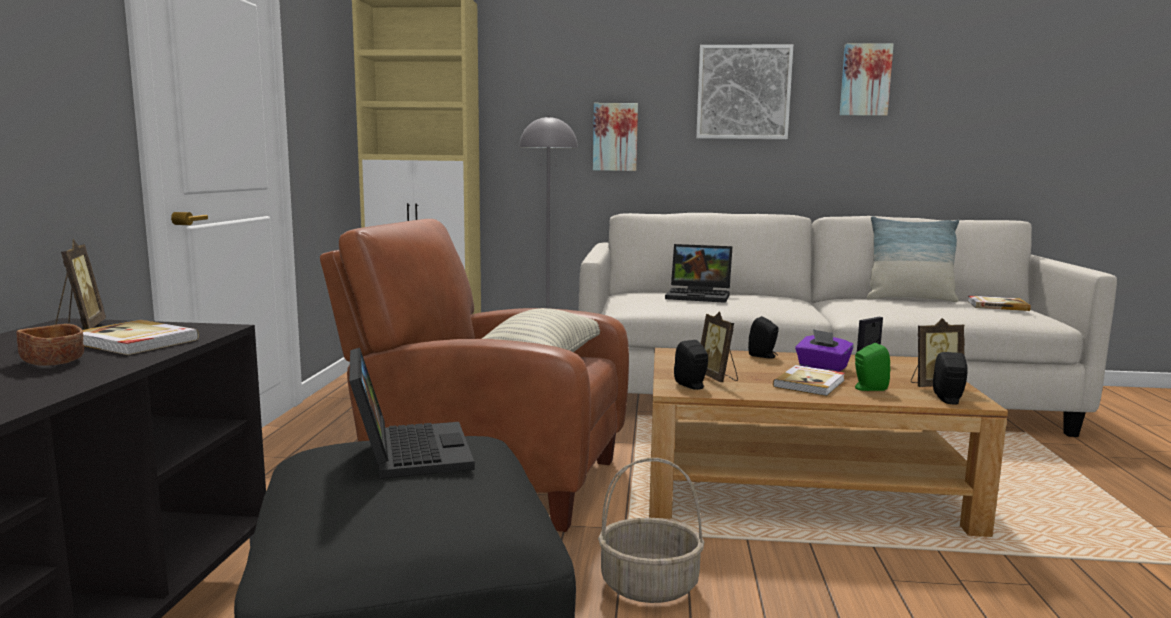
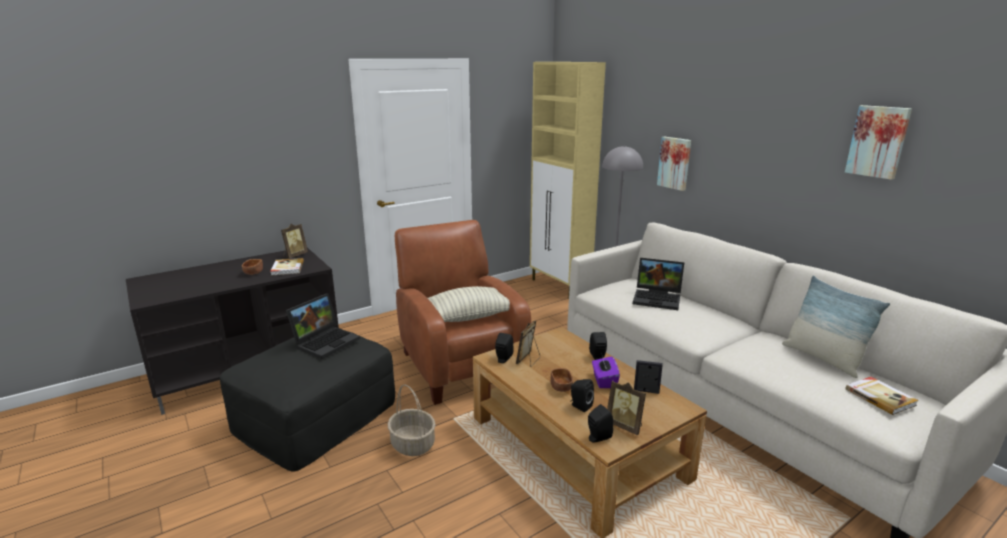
camera: 50 degrees right, 10 degrees up
(700, 296) = (658, 298): laptop -> laptop turned 45 degrees counterclockwise
(743, 92) = (766, 140): picture -> none
(810, 383) = (561, 387): book -> brown bowl
(868, 388) = (580, 406): green speaker -> black speaker

